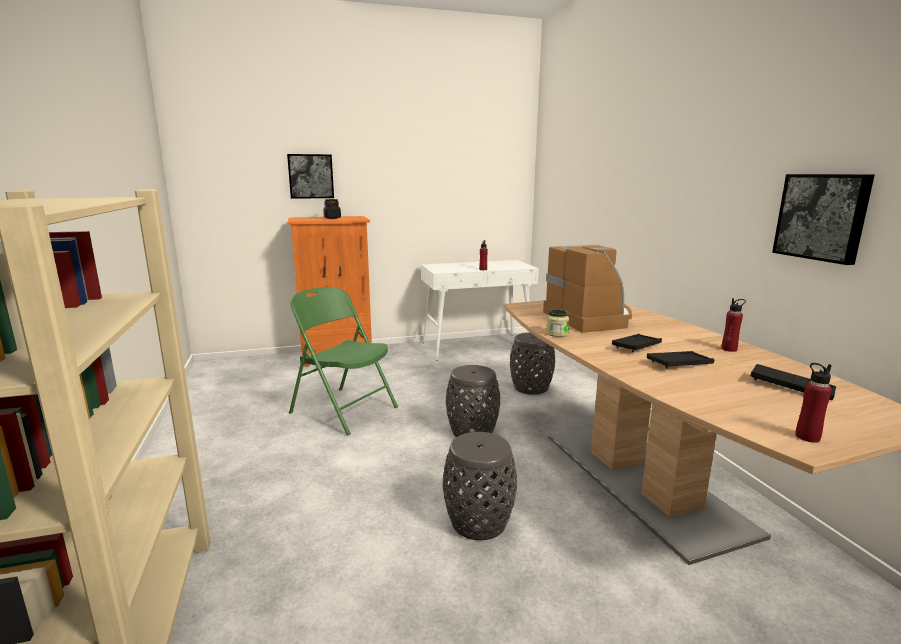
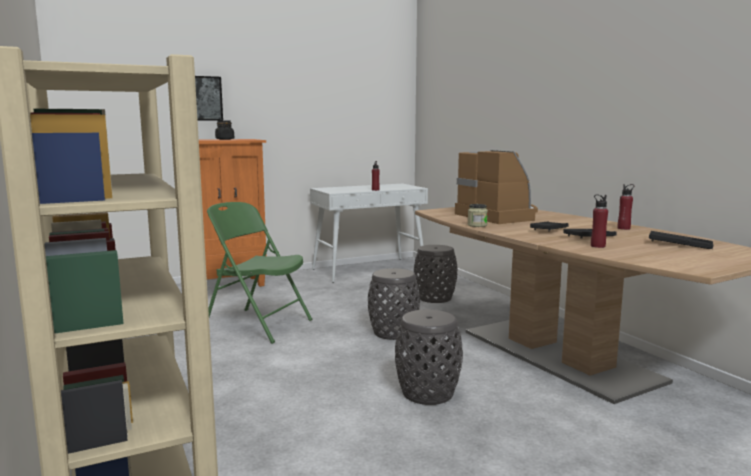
camera: 10 degrees left, 5 degrees down
(807, 437) = (701, 266): red bottle -> red bottle (597, 246)
(822, 217) = (687, 113): picture -> none

